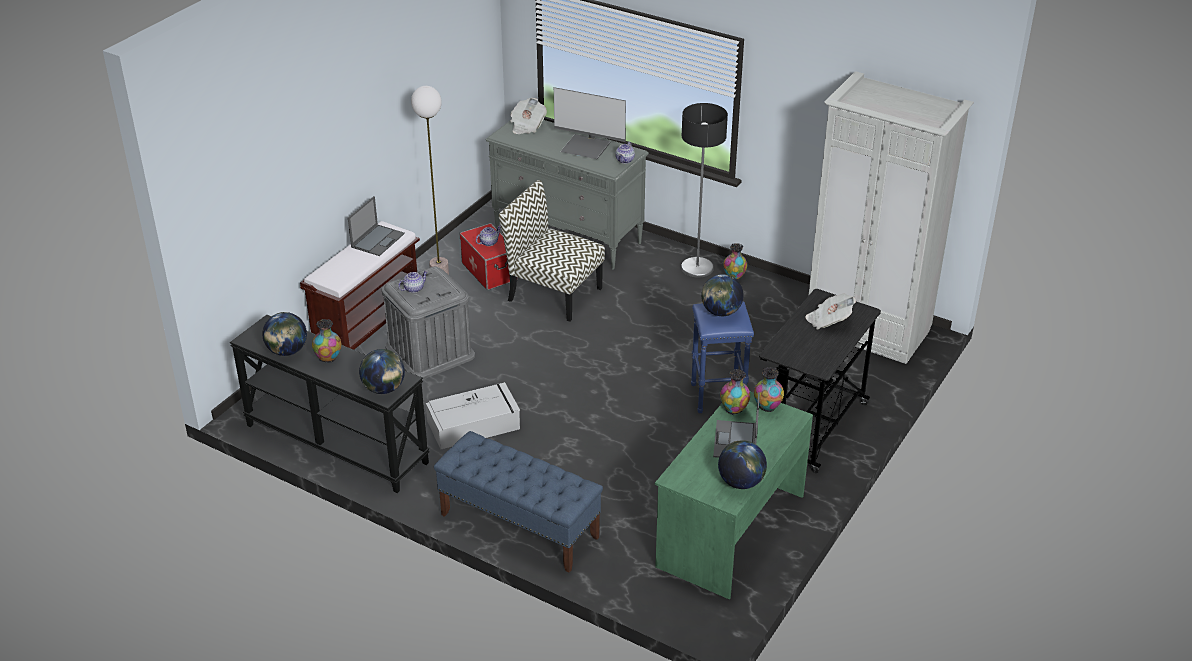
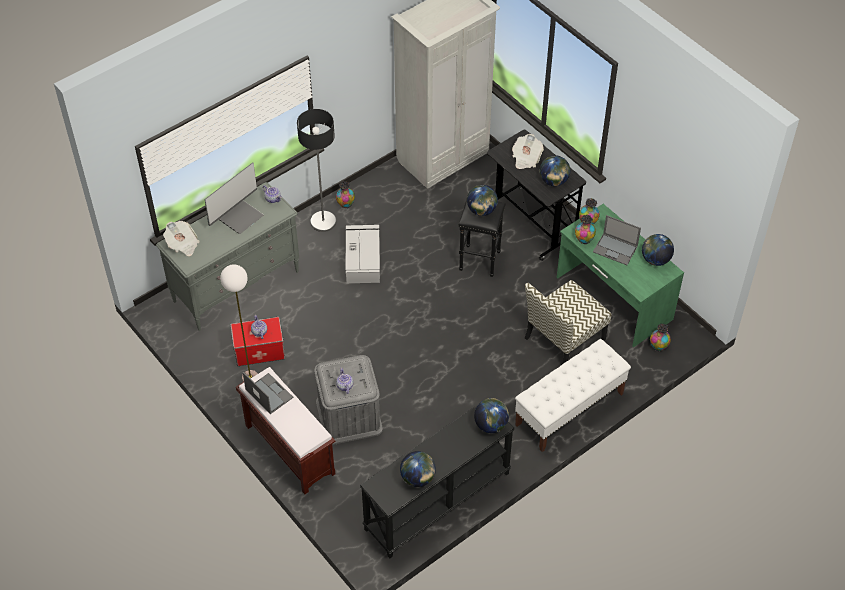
camera: 70 degrees left, 15 degrees up
(328, 358) = (438, 452): vase -> vase (658, 346)
(475, 424) = (451, 408): grey storage box -> grey storage box (363, 258)
(519, 526) = (569, 409): blue bench -> white bench
(553, 294) = (312, 318): chair -> chair (564, 340)
(716, 396) = (478, 261): blue stool -> black stool
(805, 351) = (553, 181): none -> globe

